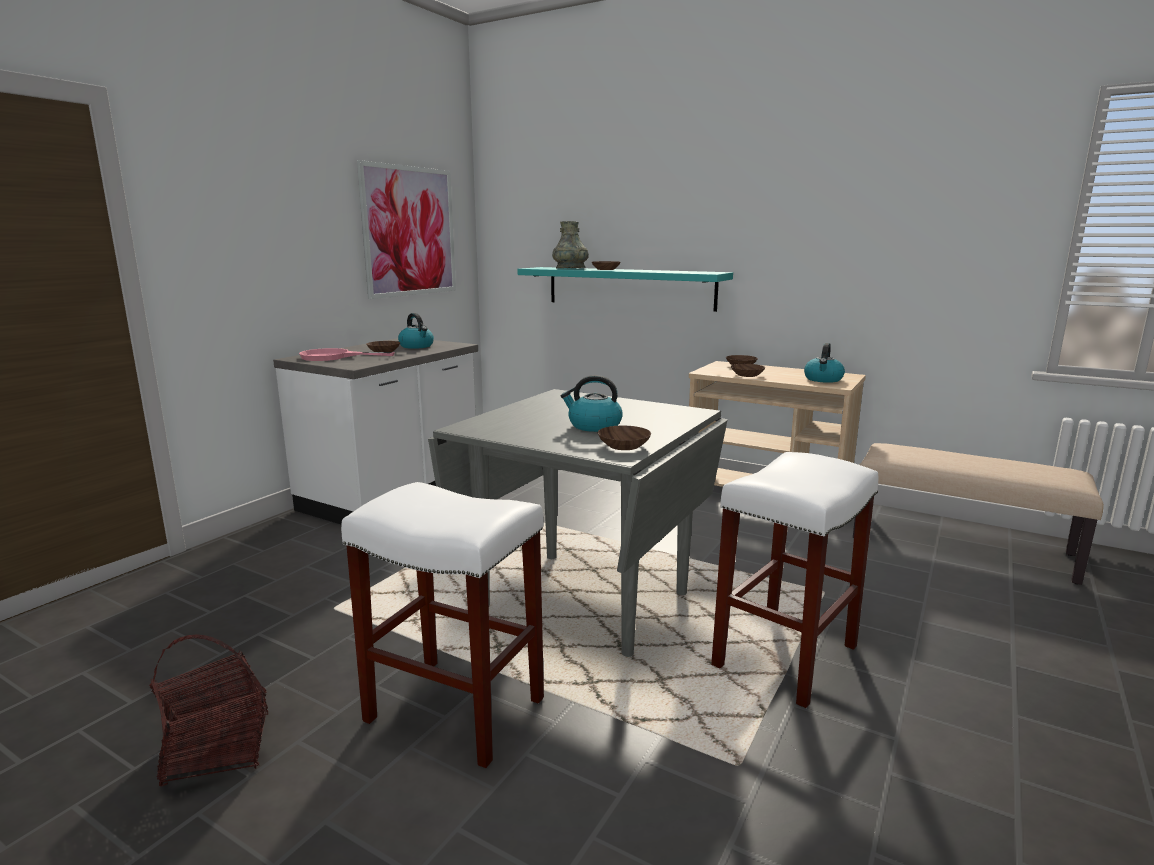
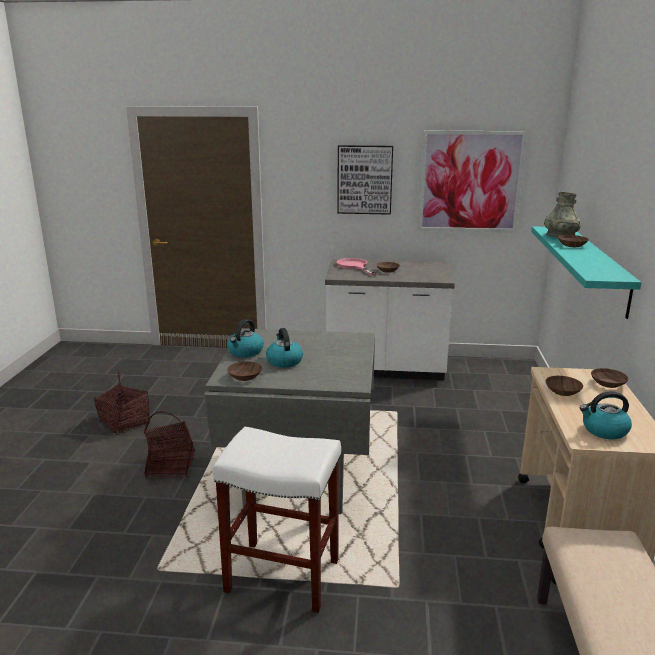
camera: 65 degrees right, 5 degrees up
(298, 229) = (364, 179): none -> picture
(417, 346) = (417, 272): kettle -> kettle (245, 352)
(452, 709) = (170, 466): white stool -> basket

